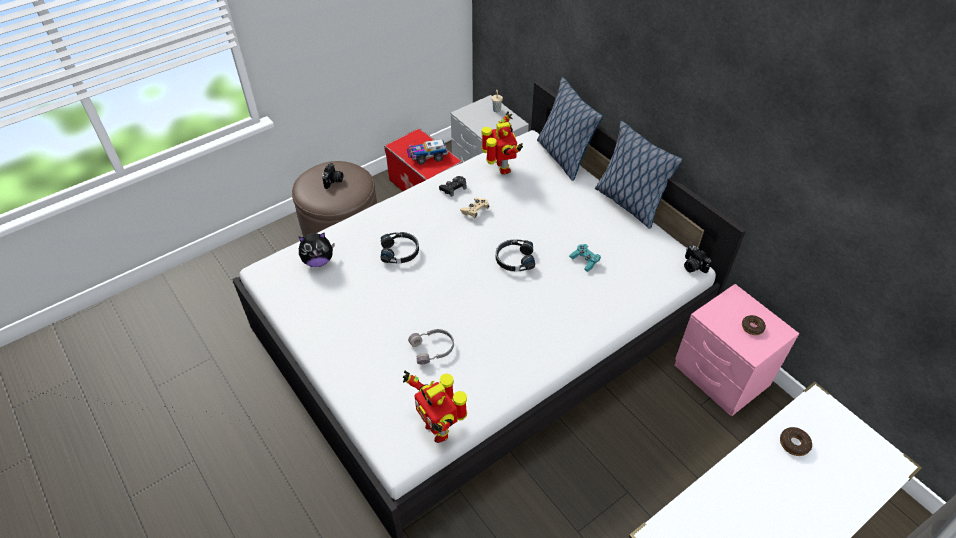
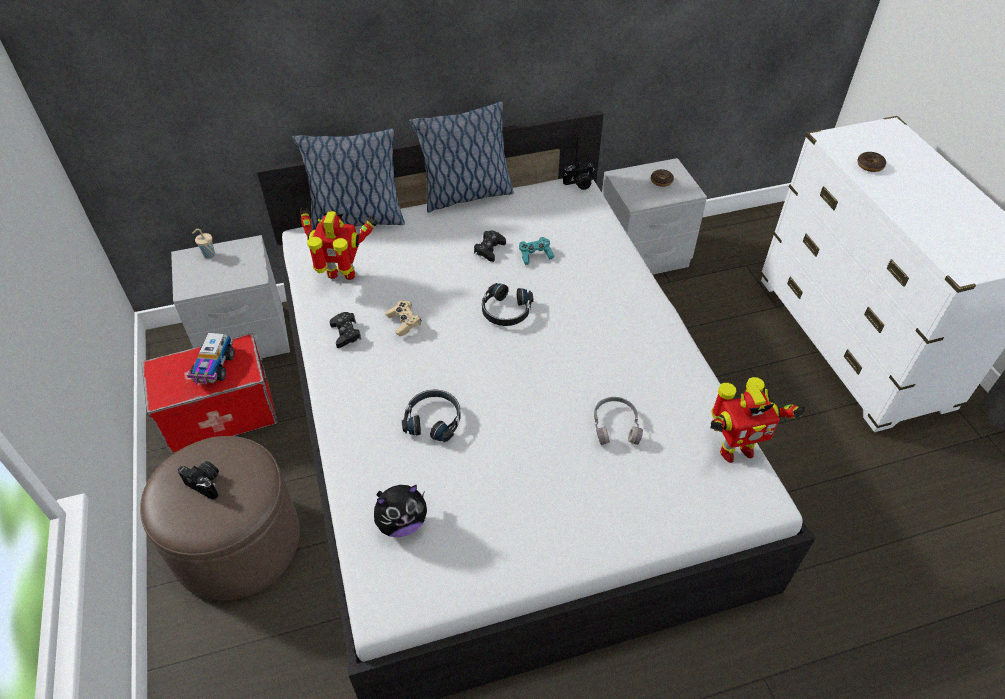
camera: 70 degrees left, 0 degrees up
(318, 261) = (402, 523): plush toy -> plush toy turned 60 degrees clockwise
(575, 233) = (489, 249): none -> black game controller
(721, 375) = (642, 255): pink nightstand -> grey nightstand

